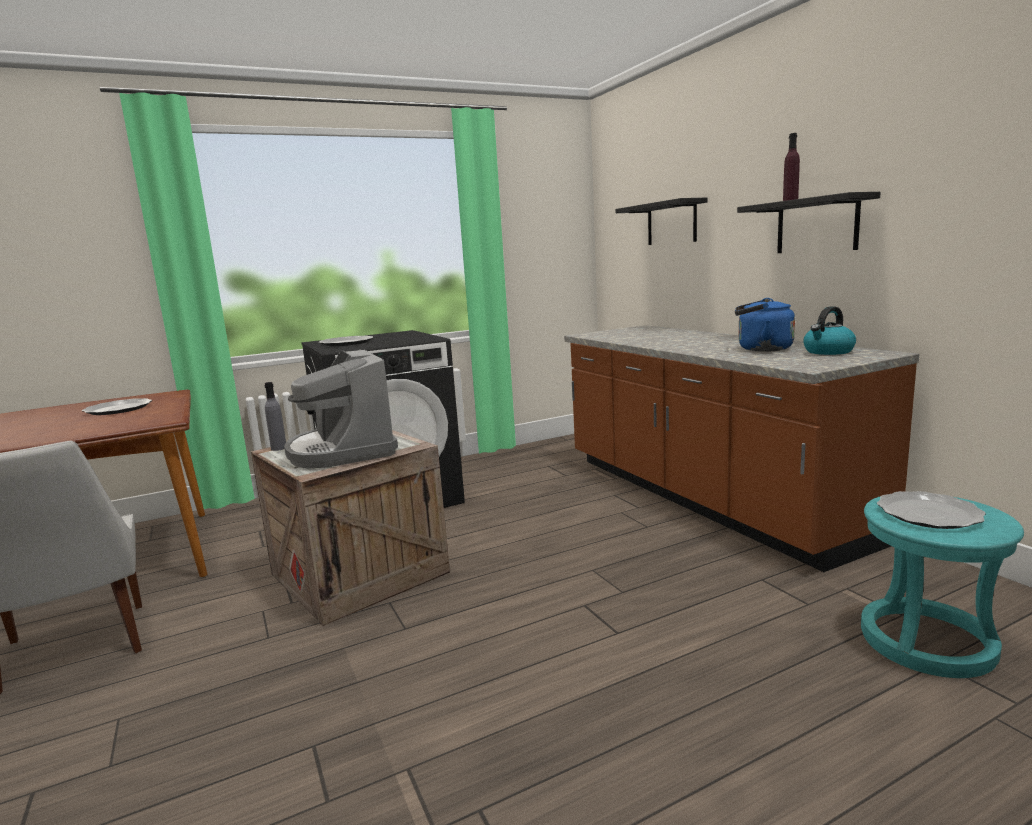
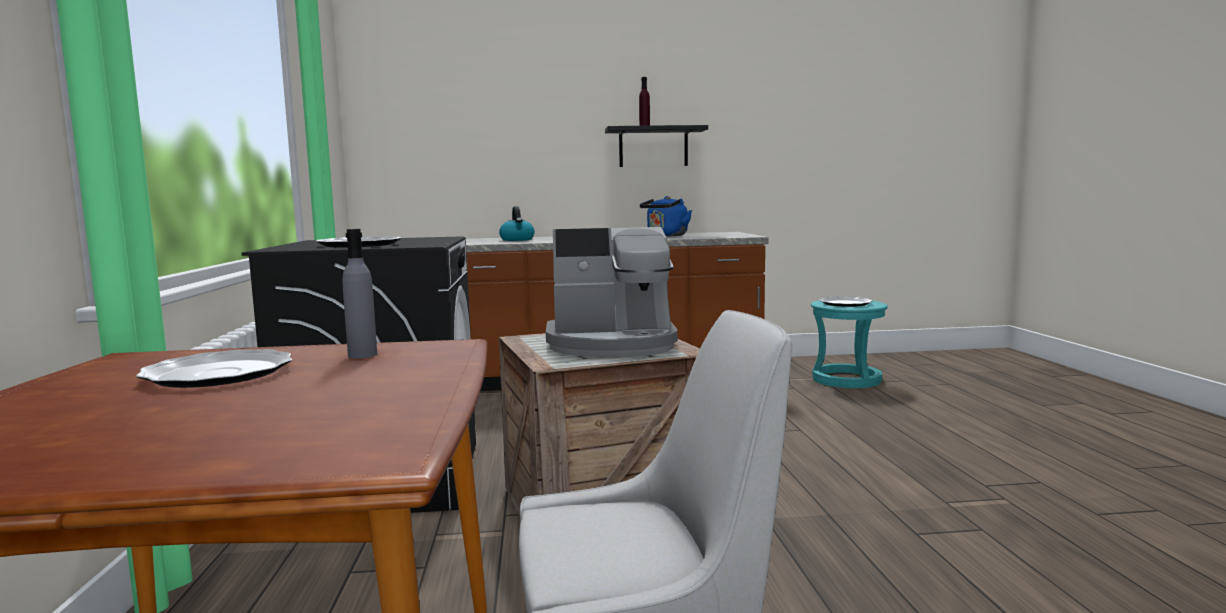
camera: 70 degrees left, 5 degrees down
(279, 448) = (546, 362): grey bottle -> grey bottle (362, 355)
(671, 223) = (488, 135): black shelf -> none
(828, 352) = (704, 234): kettle -> kettle (517, 240)

